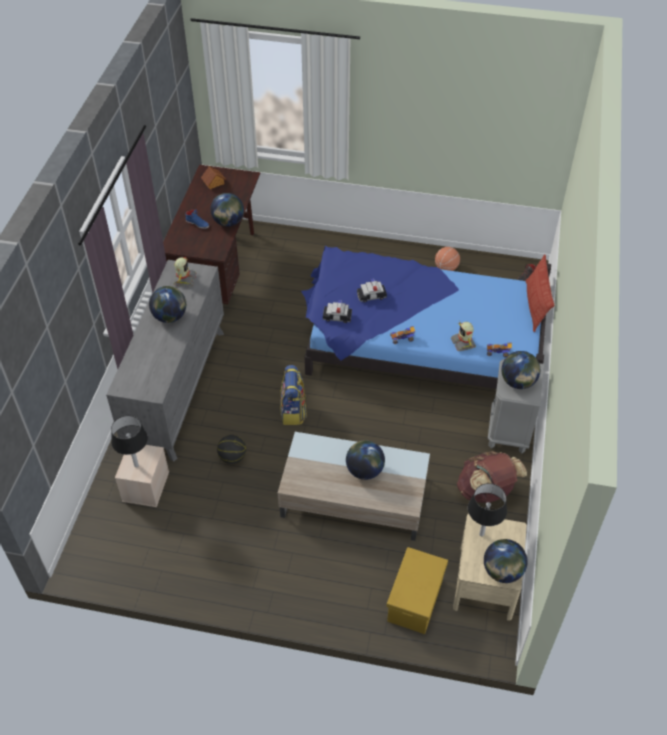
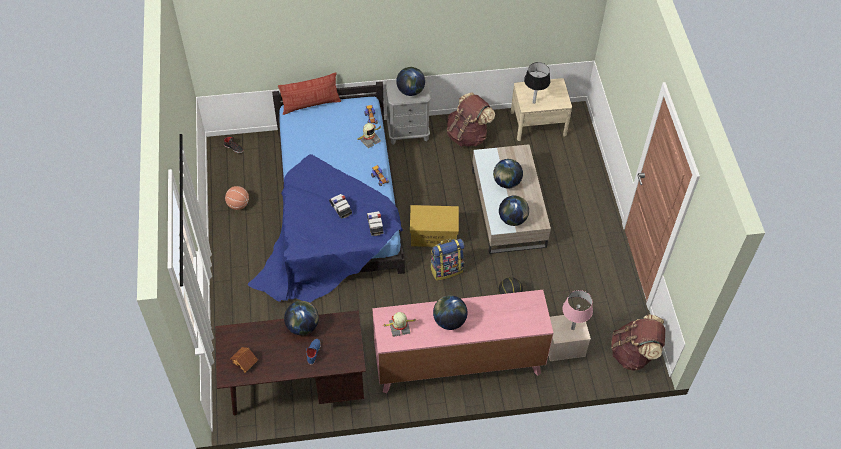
camera: 110 degrees left, 5 degrees up
(98, 551) = (633, 353): none -> brown backpack
(136, 465) = (572, 328): black table lamp -> pink table lamp
(177, 388) = (458, 363): grey dresser -> pink dresser
(415, 601) = (571, 155): yellow storage box -> yellow storage box (434, 234)
(502, 571) = (555, 88): globe -> globe (513, 219)

